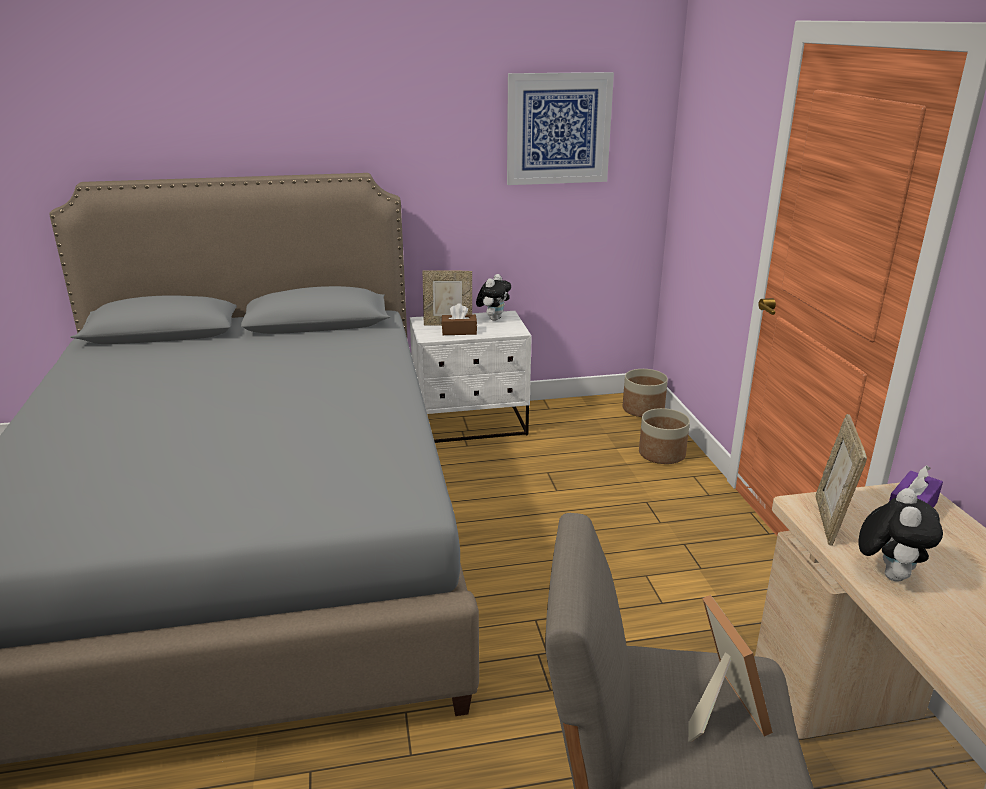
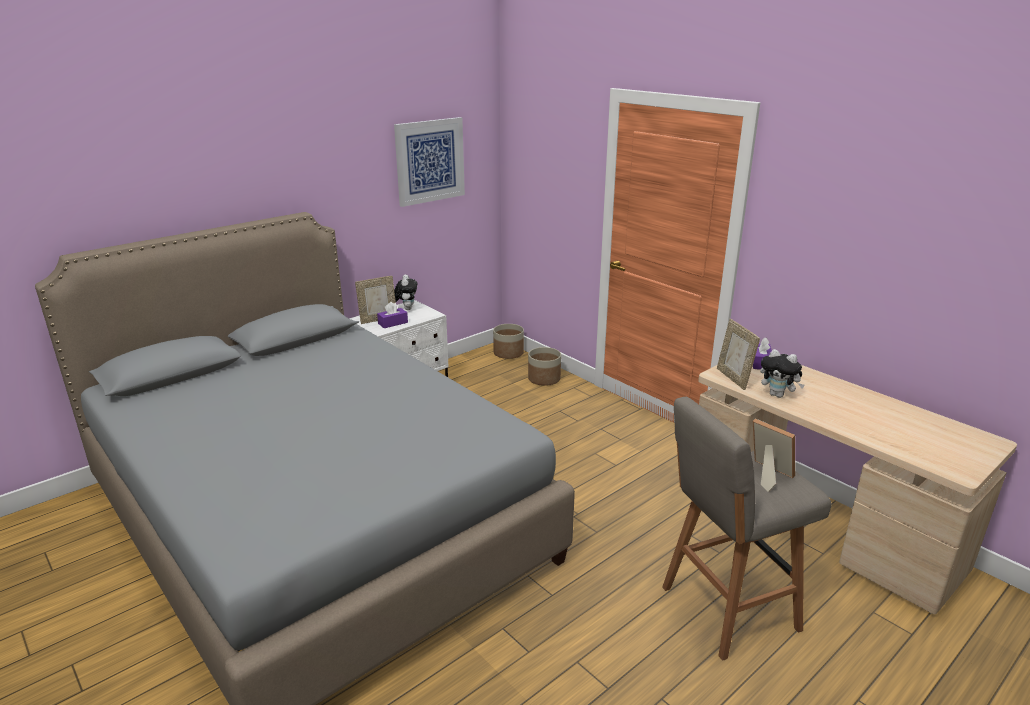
camera: 30 degrees left, 0 degrees up
(459, 331) = (393, 323): brown tissue box -> purple tissue box
(888, 573) = (778, 395): plush toy -> plush toy turned 135 degrees clockwise

